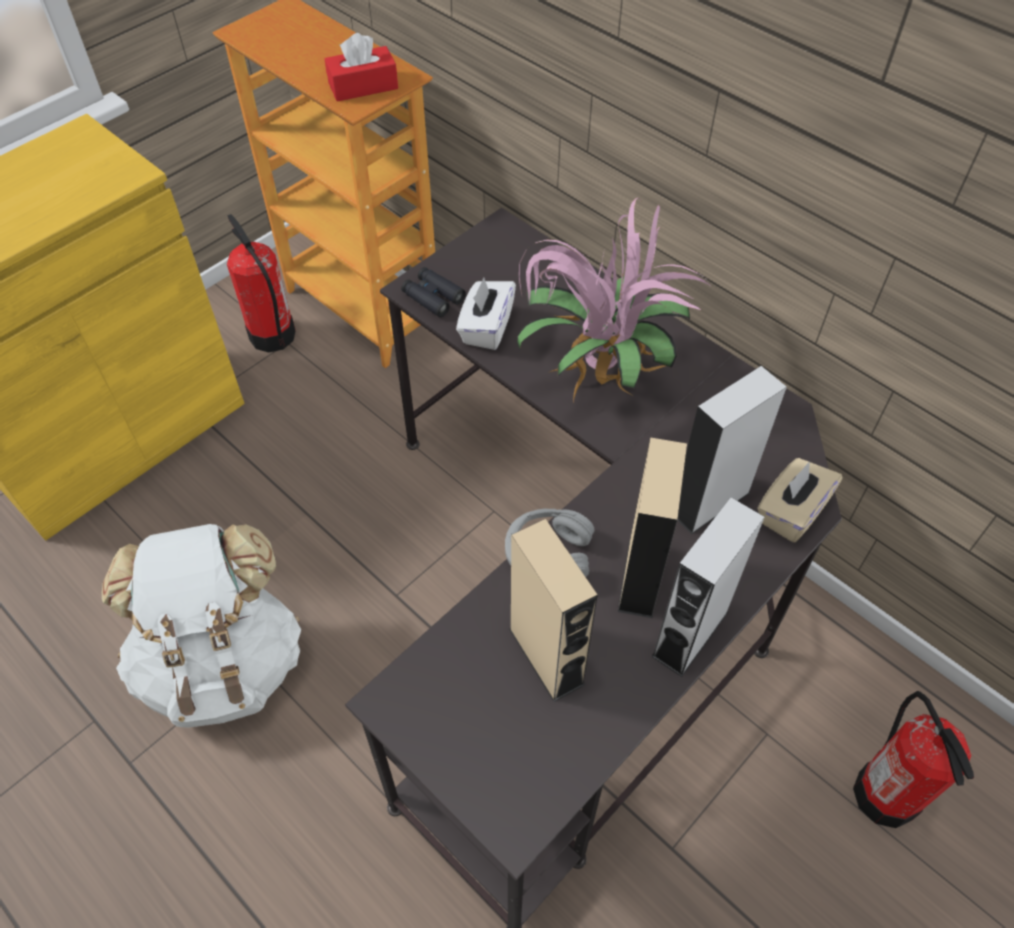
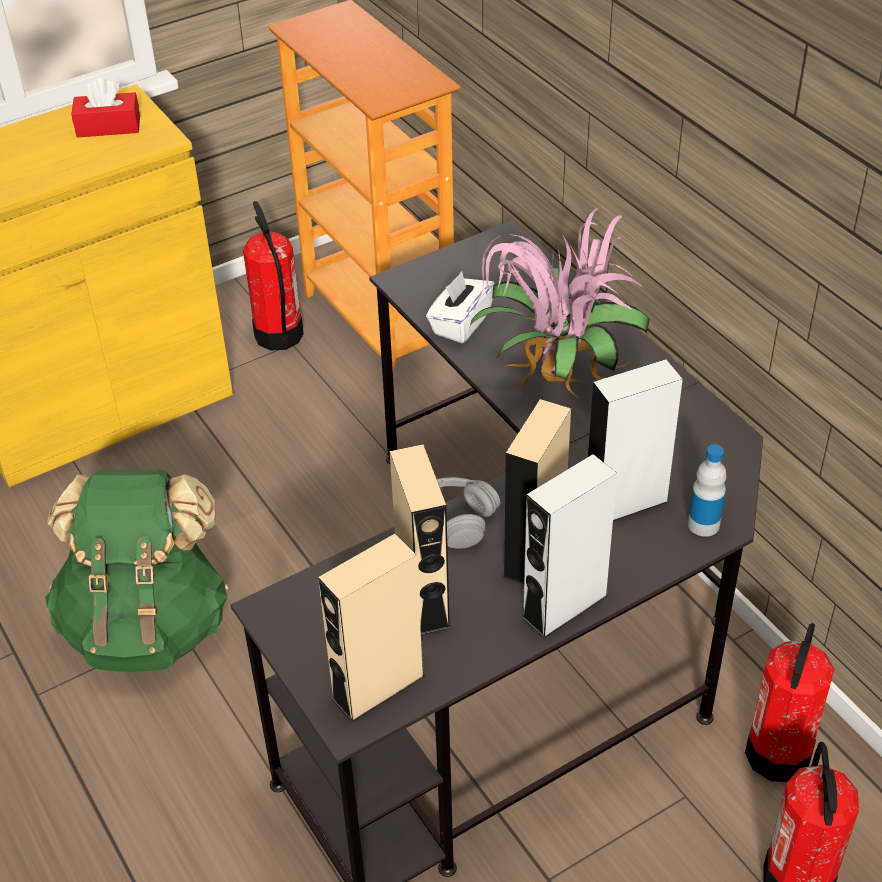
camera: 15 degrees right, 10 degrees down
(224, 663) = (148, 625): white backpack -> green backpack
(363, 86) = (392, 87): red tissue box -> red tissue box (108, 126)
(433, 297) = (418, 290): black binoculars -> none
(532, 775) = (378, 687): none -> beige speaker
(791, 512) = (703, 524): beige tissue box -> bottle
(833, 673) = (779, 753): none -> fire extinguisher

